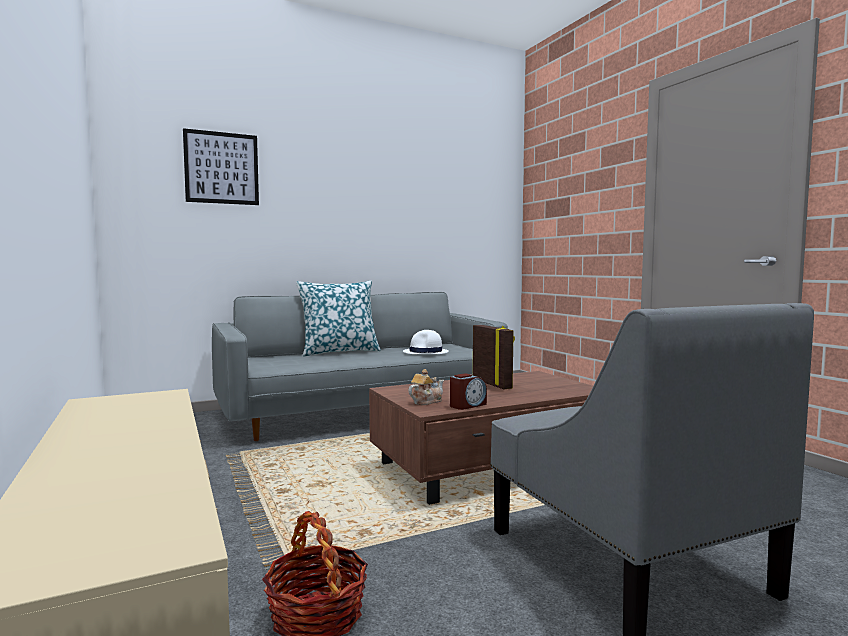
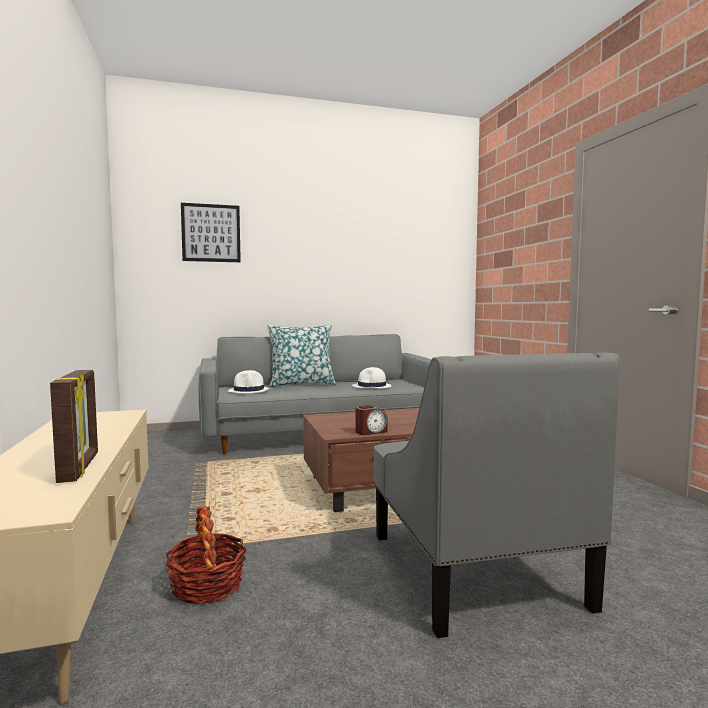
camera: 10 degrees right, 0 degrees up
(282, 361) = (249, 391): none -> white hat
(426, 401) = (339, 427): teapot -> none
(492, 384) = (407, 415): picture frame -> picture frame (80, 468)

